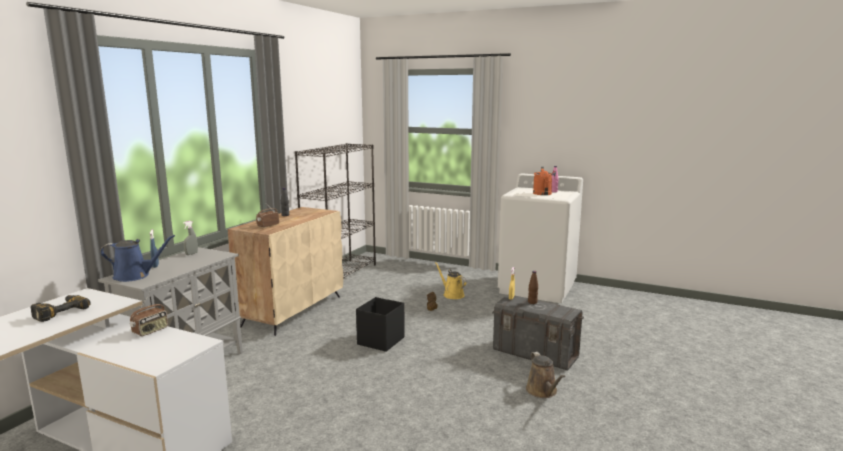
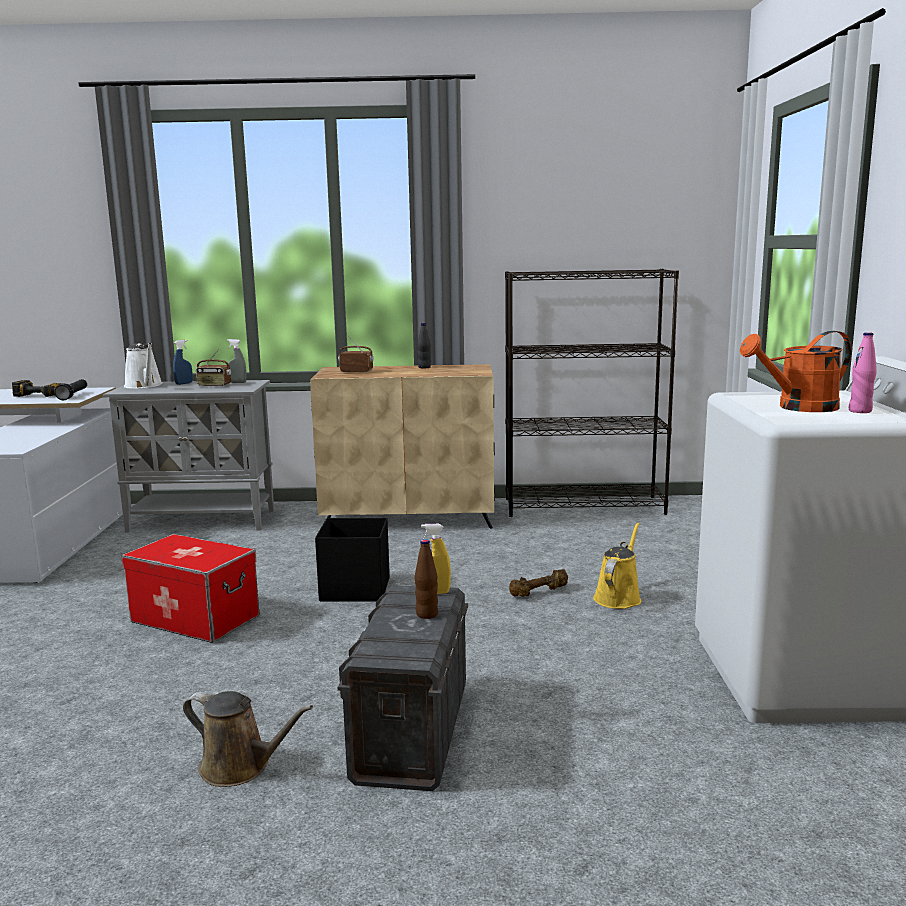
camera: 65 degrees right, 0 degrees up
(99, 301) = (73, 395): none -> black flashlight
(135, 276) = (144, 386): blue watering can -> white watering can
(150, 331) = (48, 432): radio -> radio (214, 385)
(370, 388) = (196, 618): none -> storage box
(543, 391) = (240, 767): brown watering can -> brown watering can turned 120 degrees counterclockwise

